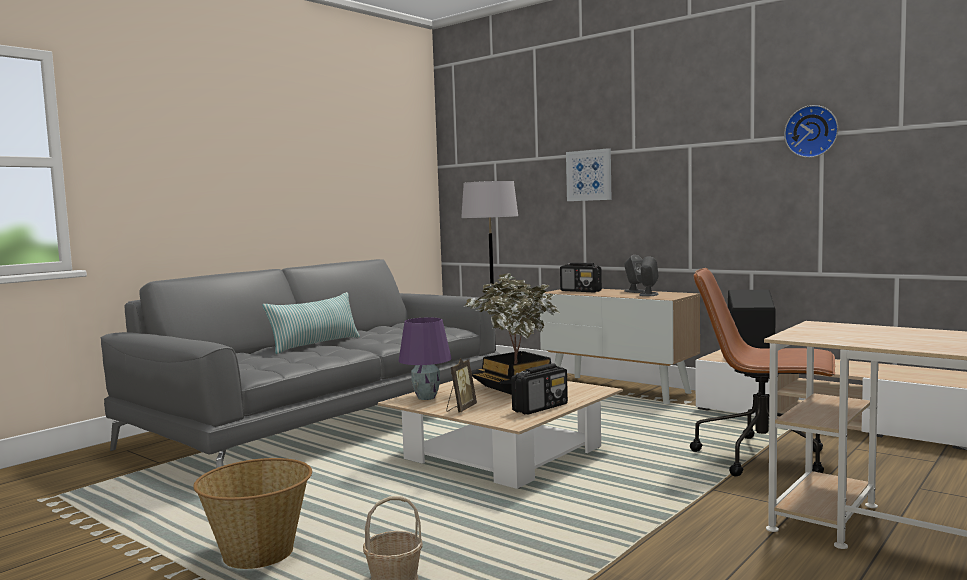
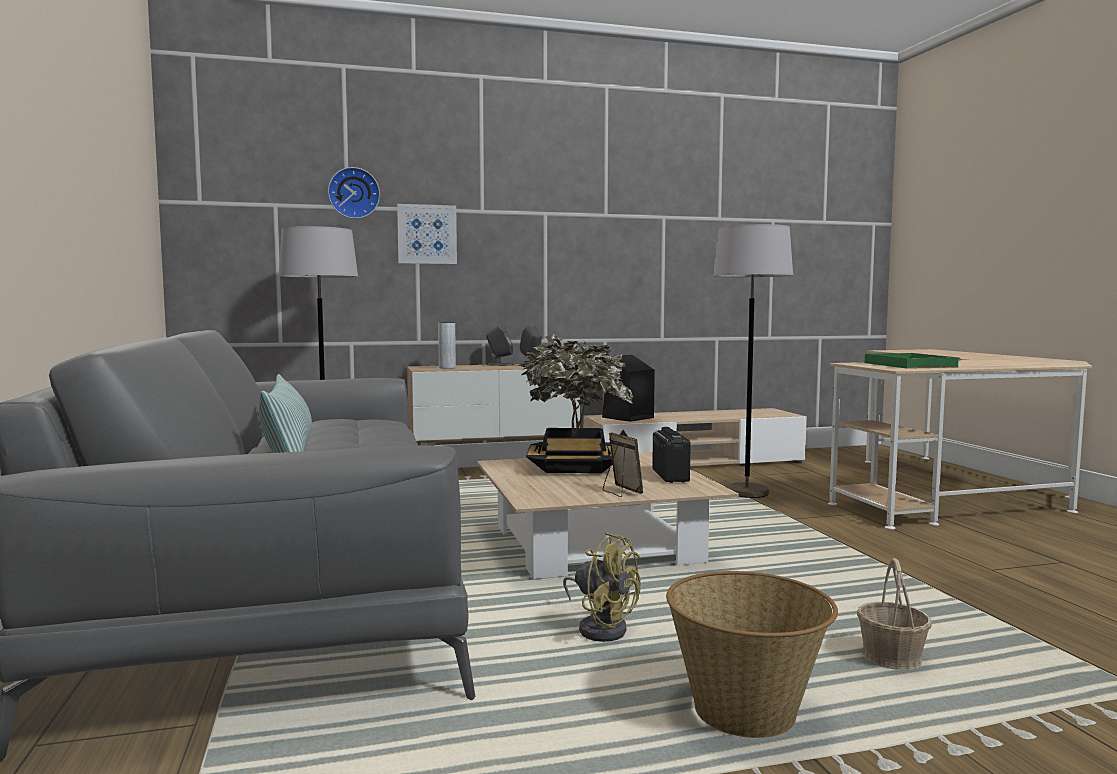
camera: 55 degrees left, 0 degrees up
(346, 493) = (601, 627): none -> yellow fan
(426, 398) = (544, 493): purple table lamp -> none
(581, 291) = (447, 368): radio -> grey vase
(763, 457) = (746, 492): brown office chair -> grey floor lamp
(812, 131) = (657, 213): wall clock -> wall clock (354, 193)
(863, 334) = (908, 365): none -> green tray

